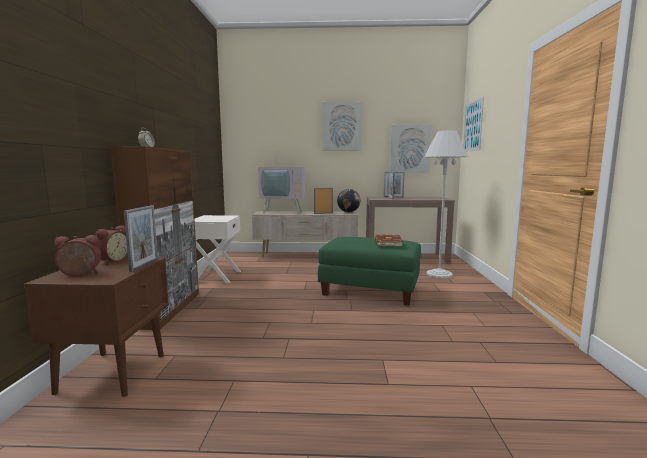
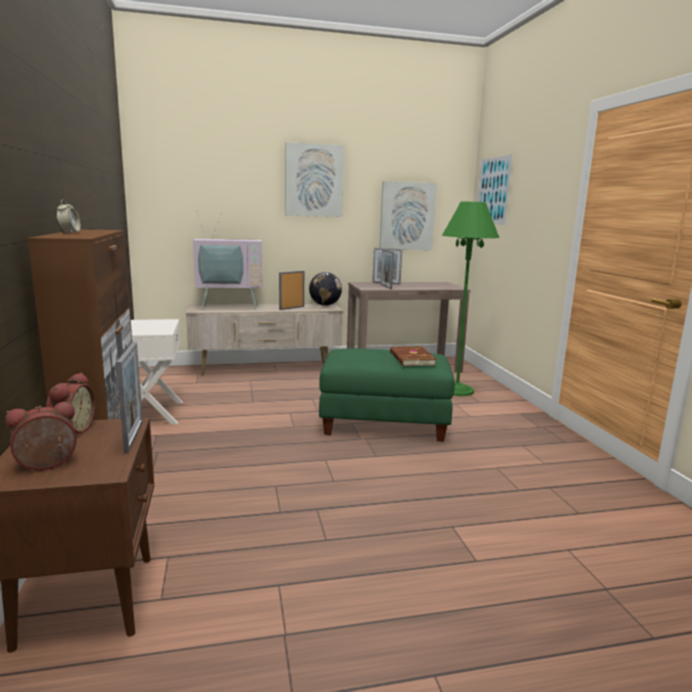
camera: 15 degrees left, 5 degrees up
(439, 274) = (457, 390): white floor lamp -> green floor lamp

